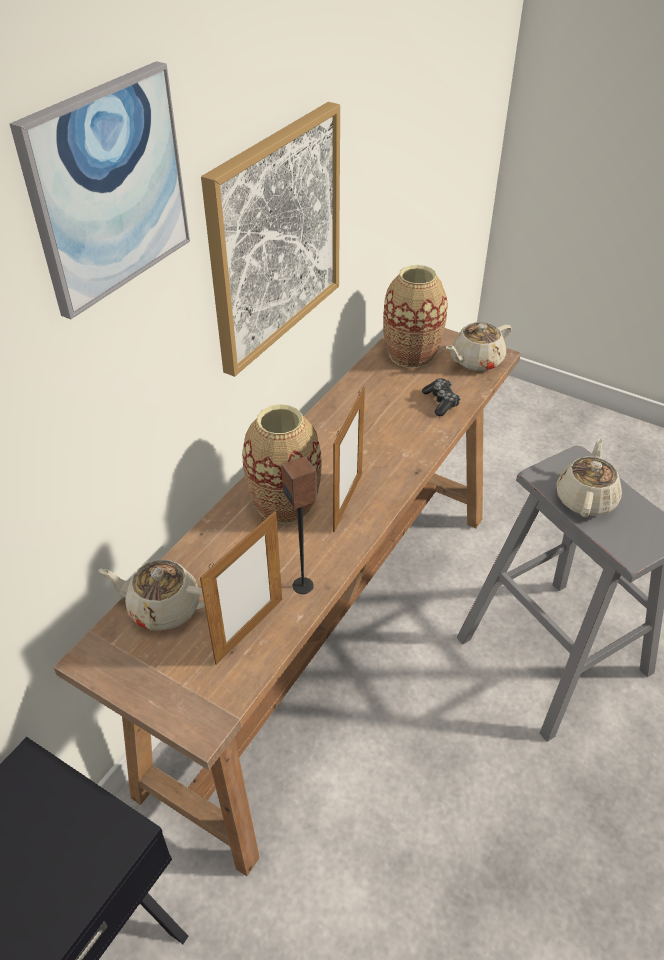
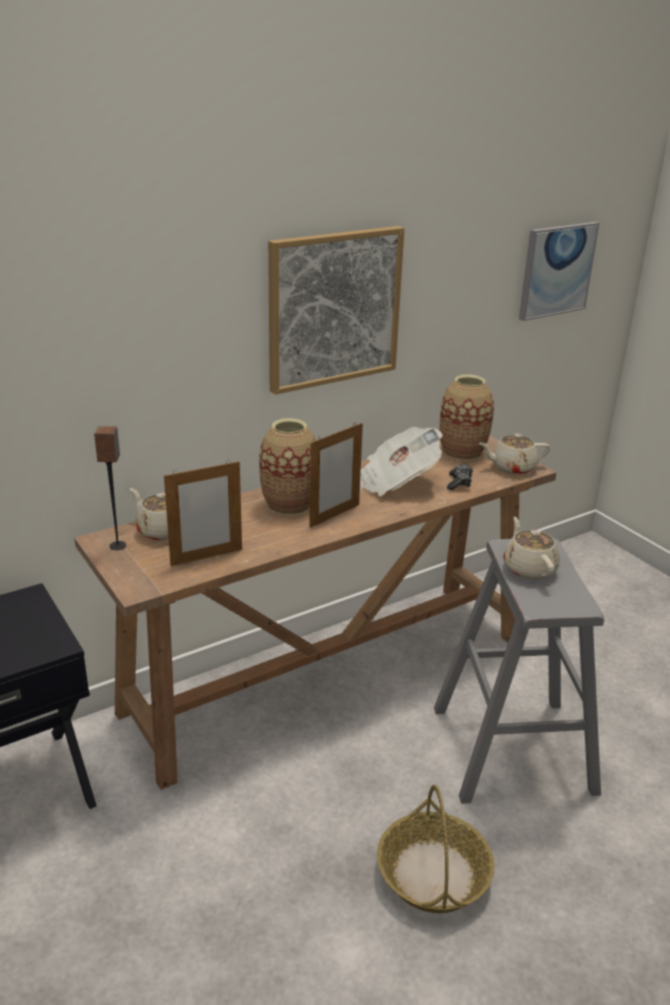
camera: 25 degrees right, 15 degrees down
(108, 189) = (190, 224): picture -> picture (556, 270)
(303, 585) = (262, 547): speaker -> speaker (118, 546)
(374, 424) = (394, 481): none -> newspaper
(570, 838) = (432, 873): none -> basket
(585, 499) = (529, 568): beige teapot -> beige teapot turned 60 degrees counterclockwise

